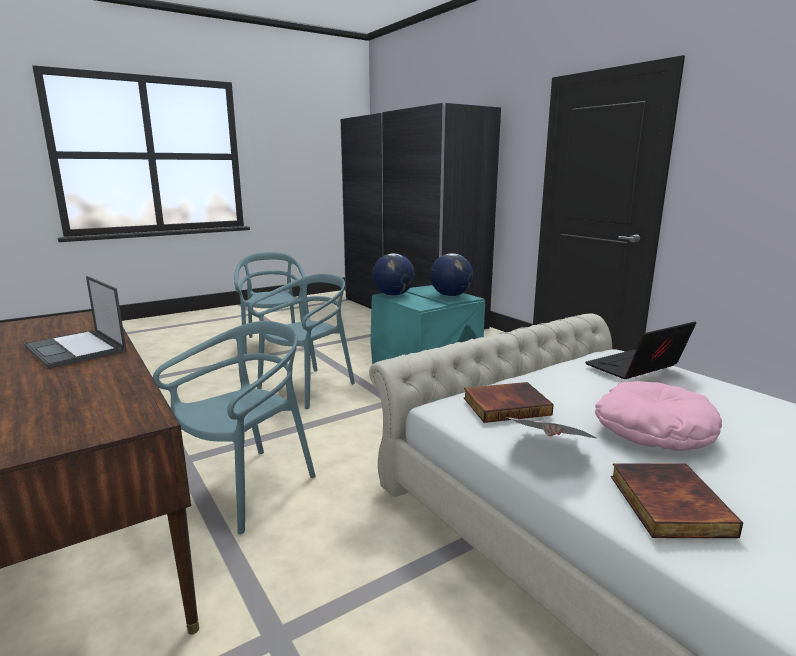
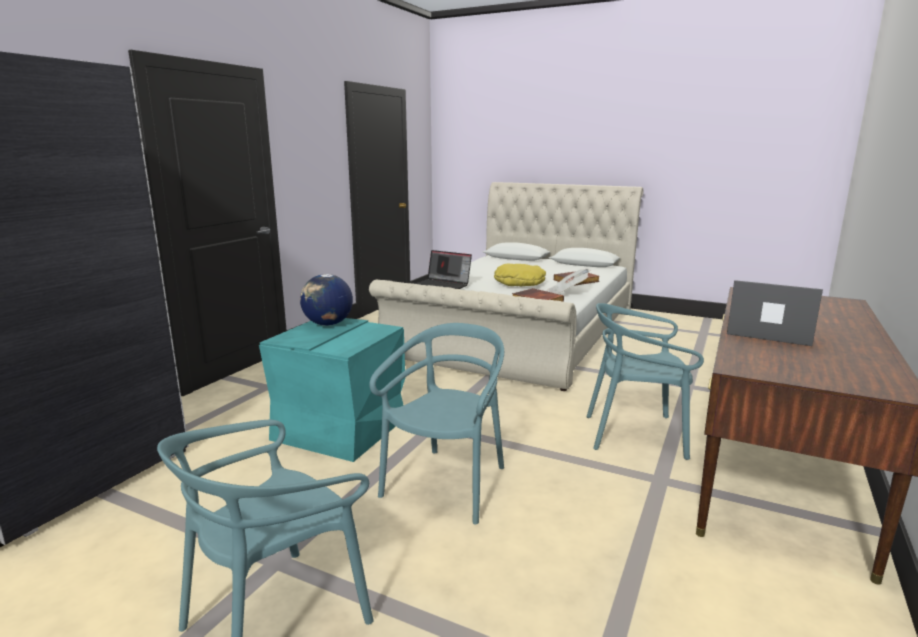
camera: 120 degrees left, 0 degrees up
(76, 349) = (768, 332): laptop -> laptop turned 75 degrees counterclockwise
(307, 388) = (447, 484): turquoise chair -> turquoise chair turned 105 degrees clockwise
(393, 295) = (342, 347): globe -> none
(656, 432) = (520, 283): pink pillow -> yellow pillow

